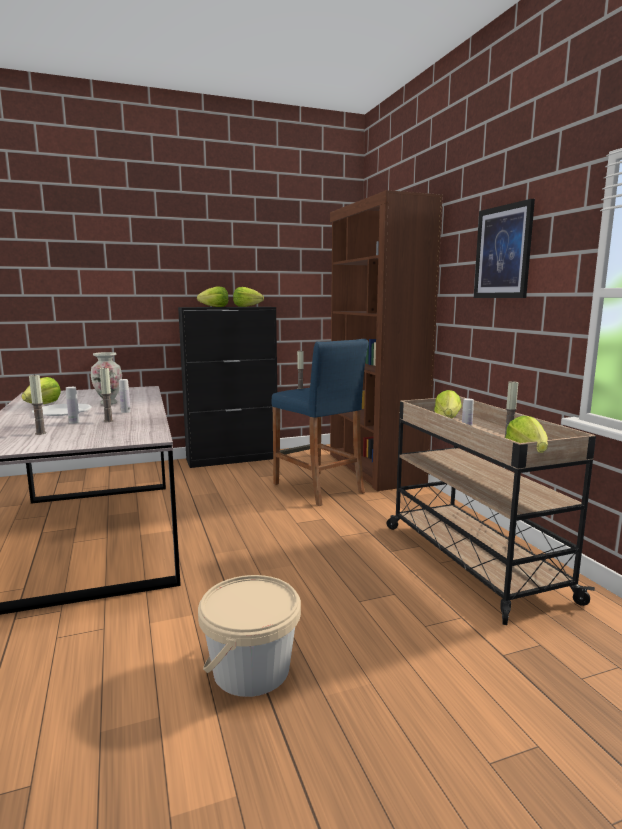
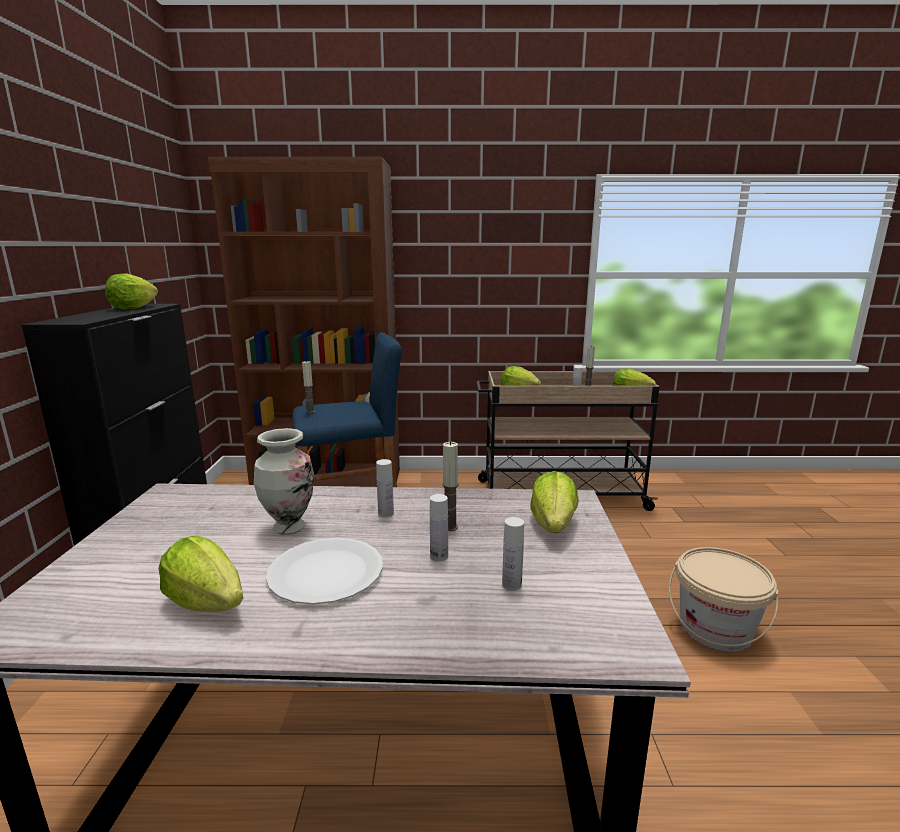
camera: 70 degrees left, 5 degrees up
(40, 433) = (511, 584): candle -> white bottle
(215, 307) = (108, 315): lettuce -> lettuce (553, 525)
(503, 252) = (490, 238): picture -> none

